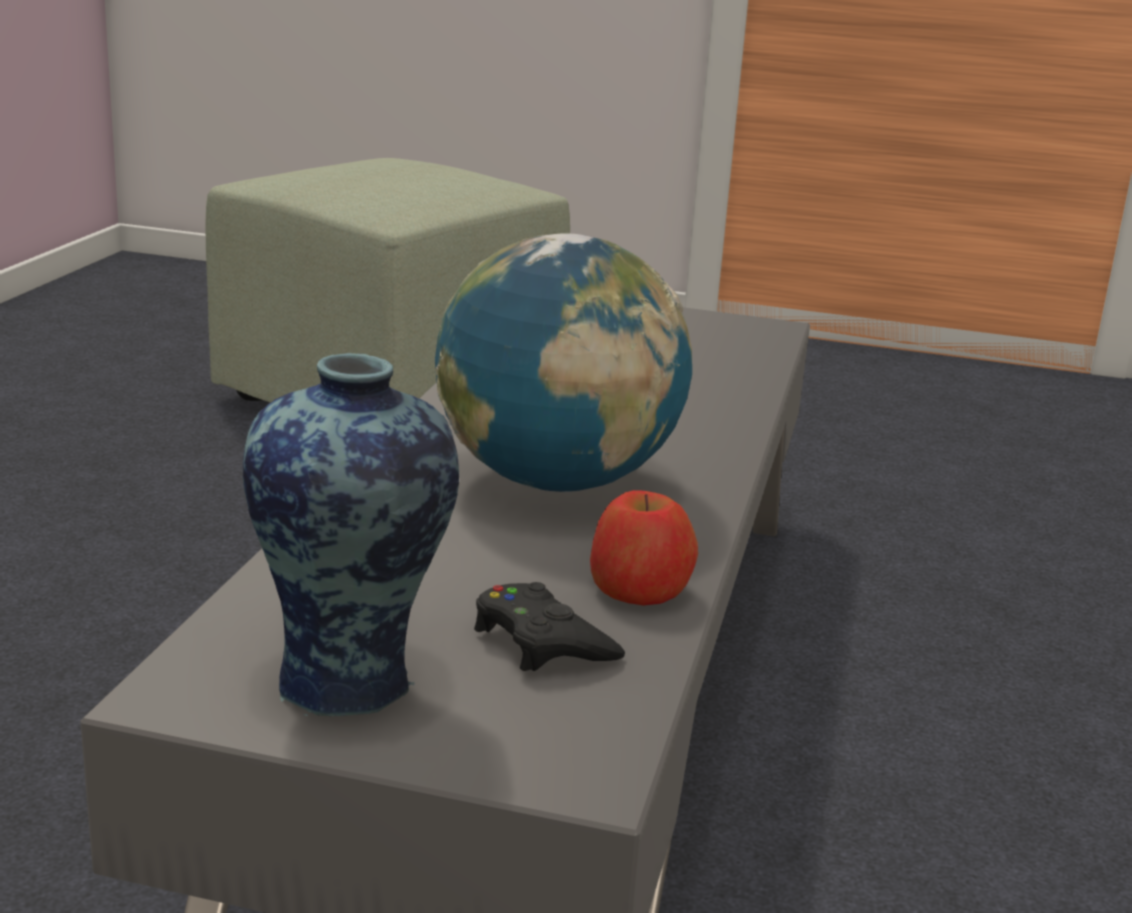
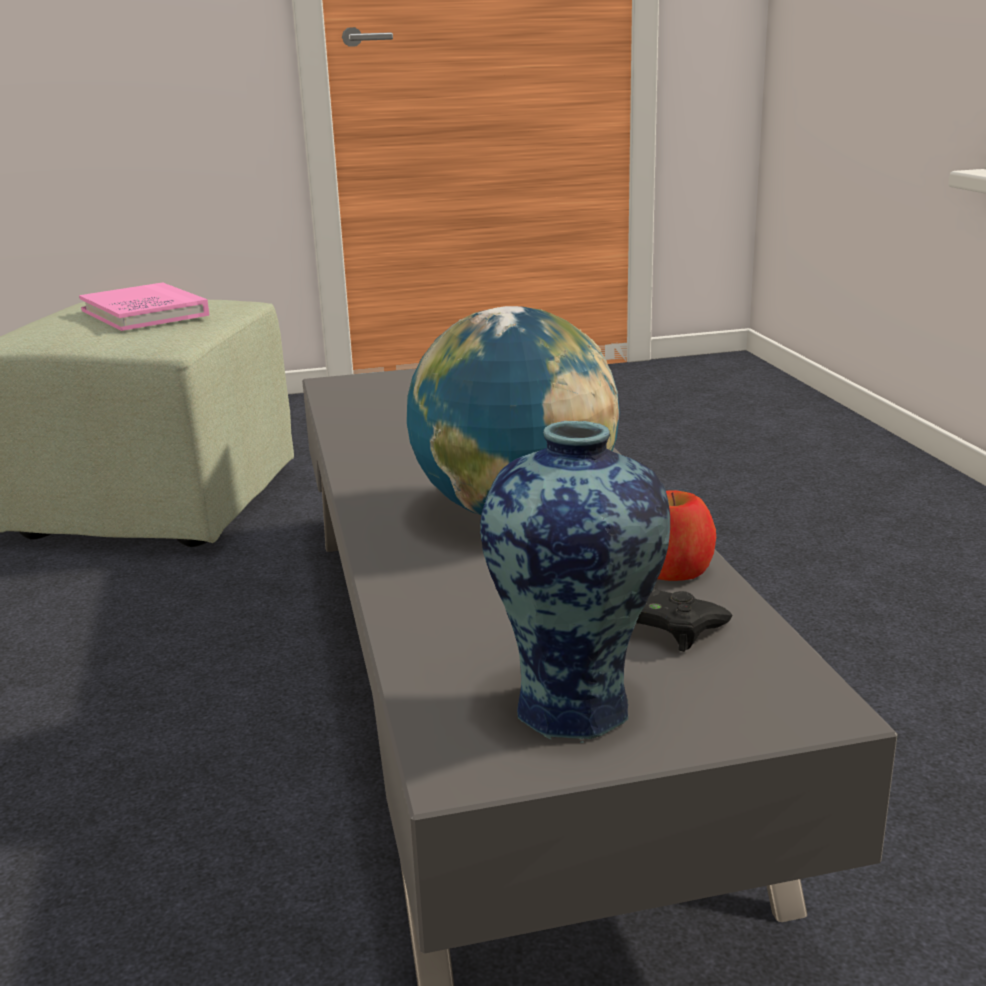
camera: 25 degrees left, 0 degrees up
(409, 180) = (144, 313): none -> pink book

